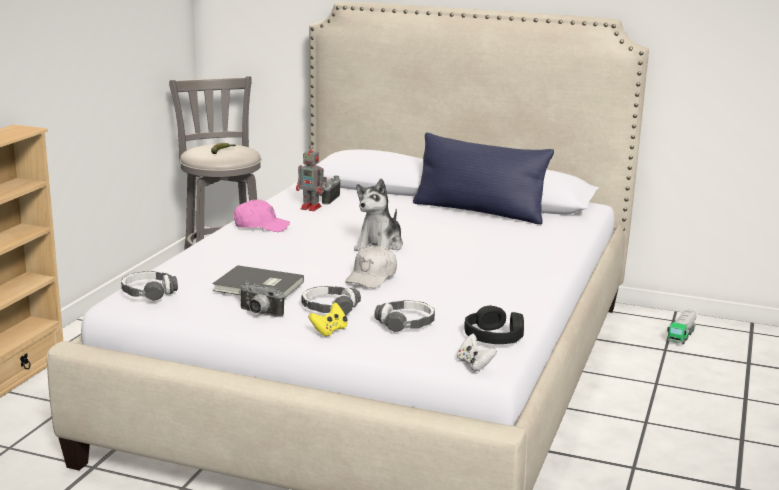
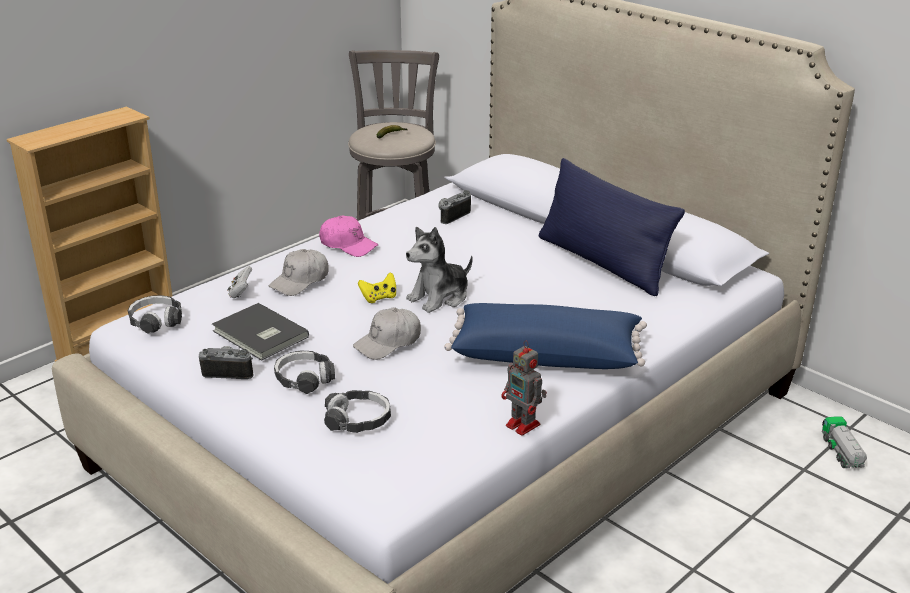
camera: 25 degrees right, 10 degrees up
(250, 251) = (300, 281): none -> white cap
(259, 314) = (229, 371): camera -> camera turned 135 degrees clockwise
(312, 208) = (424, 226): toy robot -> toy robot (524, 425)
(329, 331) = (274, 411): yellow game controller -> yellow game controller (379, 298)
(474, 364) = (372, 498): white game controller -> white game controller (241, 292)
(494, 337) = (432, 463): black headphones -> none
(502, 266) = (546, 355): none -> blue pillow
(681, 336) = (842, 453): toy truck -> toy truck turned 120 degrees clockwise

